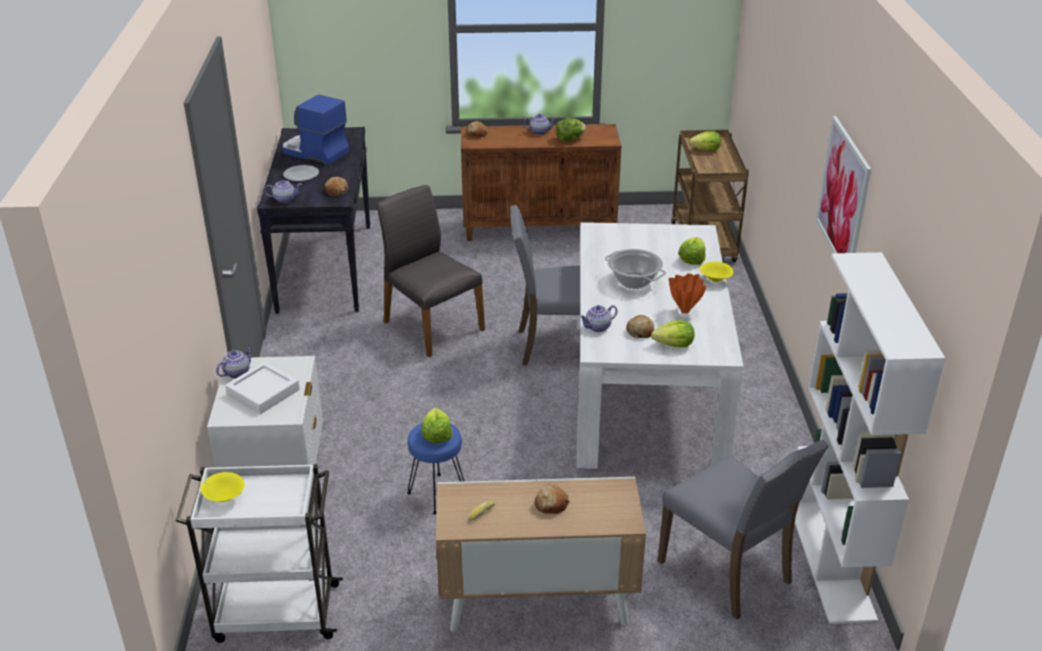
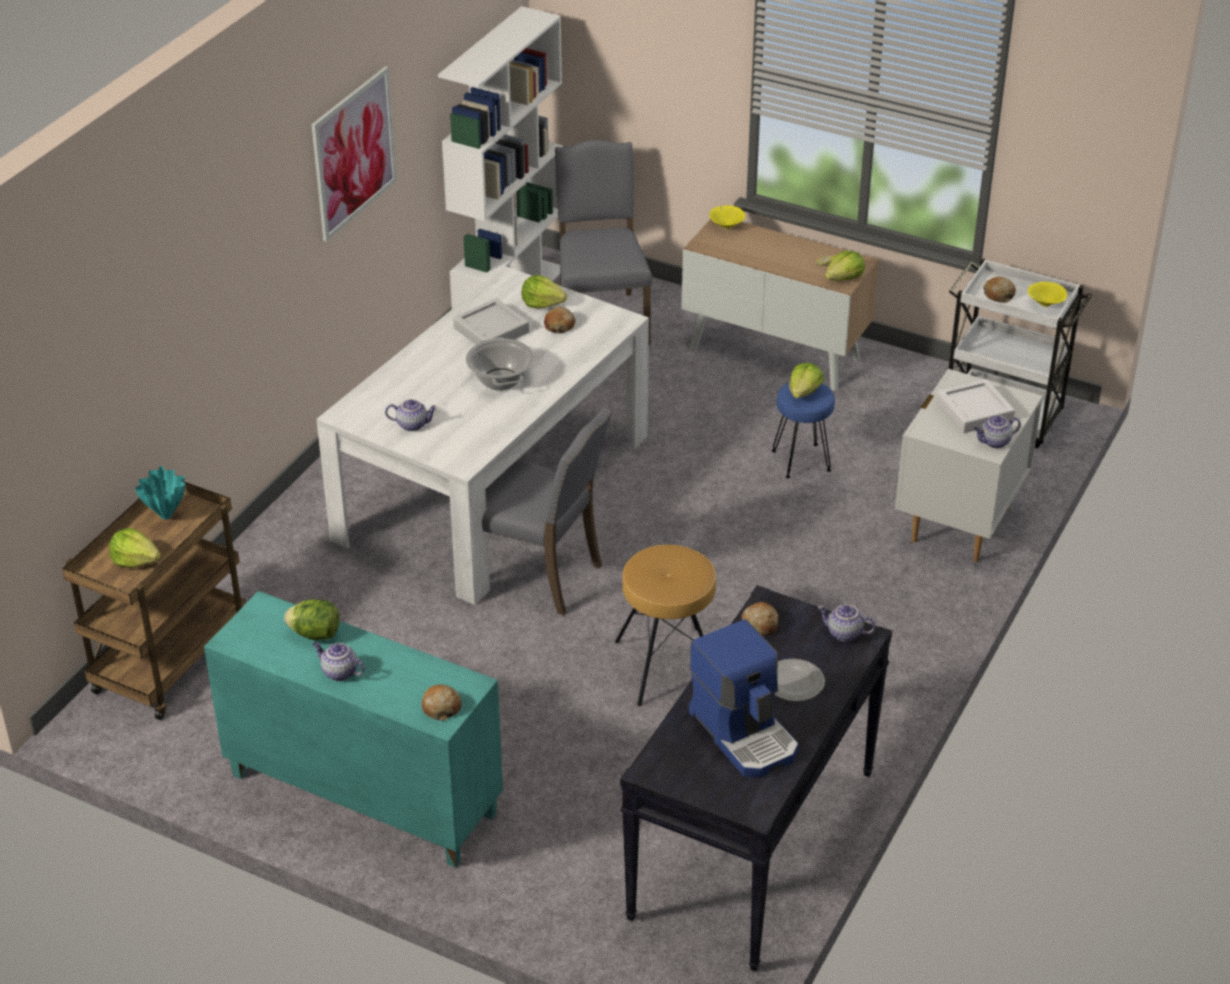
camera: 150 degrees left, 5 degrees up
(431, 325) = (667, 666): grey chair -> brown stool
(539, 228) = (361, 795): brown cabinet -> turquoise cabinet
(551, 504) = (769, 252): bread -> bread (998, 295)
(598, 327) = (596, 342): teapot -> teapot (412, 424)
(684, 311) = (491, 330): orange vase -> grey tray
(692, 259) = (405, 383): lettuce -> lettuce (844, 278)
(716, 280) = (415, 351): yellow bowl -> yellow bowl (726, 226)
(722, 168) = (166, 516): none -> turquoise vase

